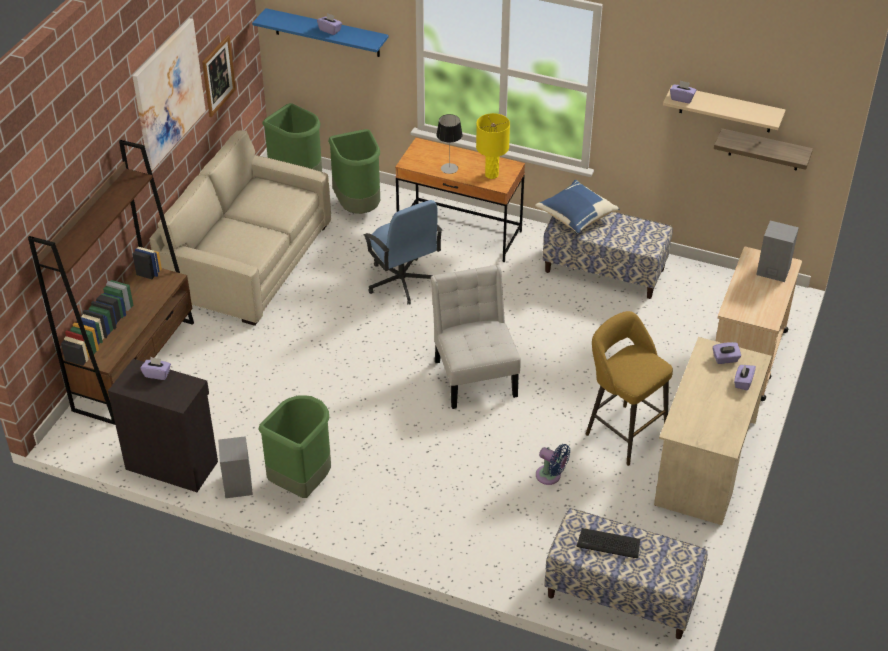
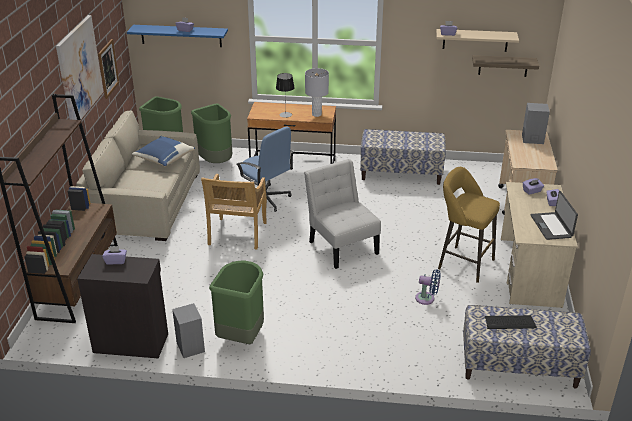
camera: 15 degrees left, 10 degrees down
(347, 332) = (237, 234): none -> beige chair
(491, 174) = (316, 114): yellow table lamp -> grey table lamp
(575, 217) = (378, 136): blue pillow -> blue pillow (164, 159)
(720, 420) = (551, 226): none -> laptop

